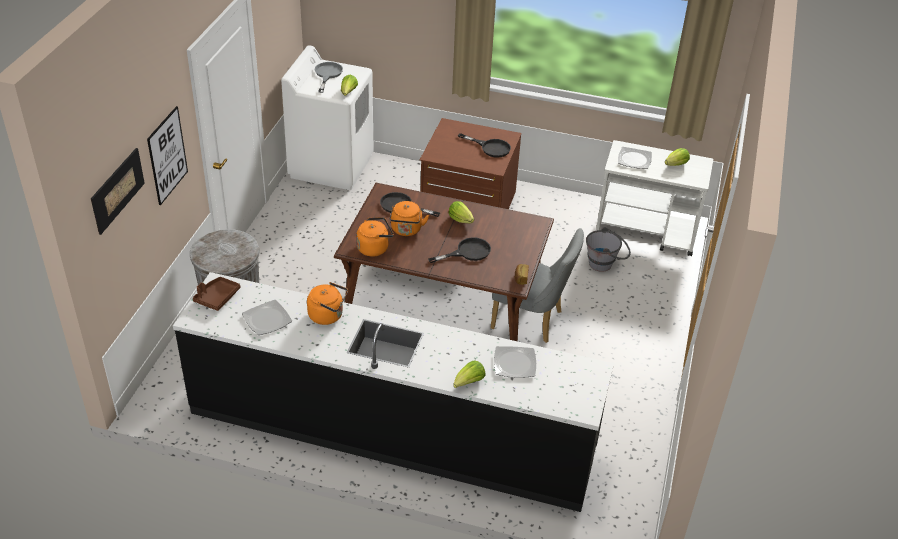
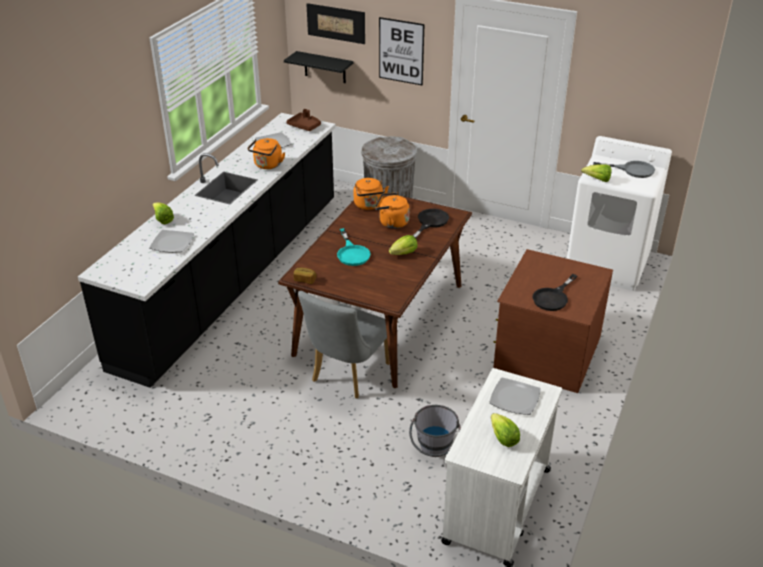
camera: 100 degrees right, 5 degrees down
(119, 254) = (325, 67): none -> black shelf
(467, 252) = (352, 253): black frying pan -> turquoise frying pan

